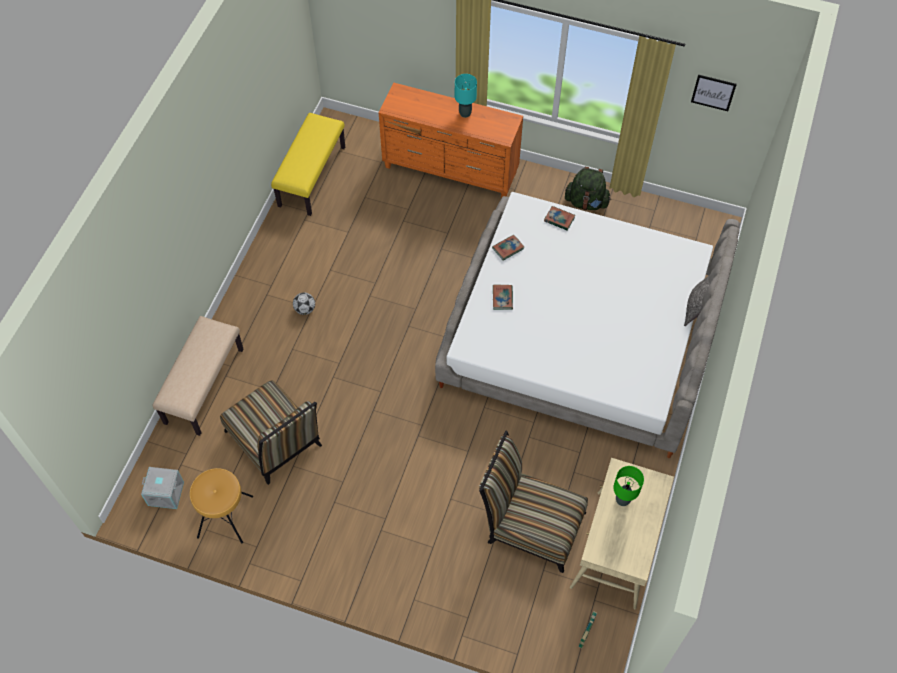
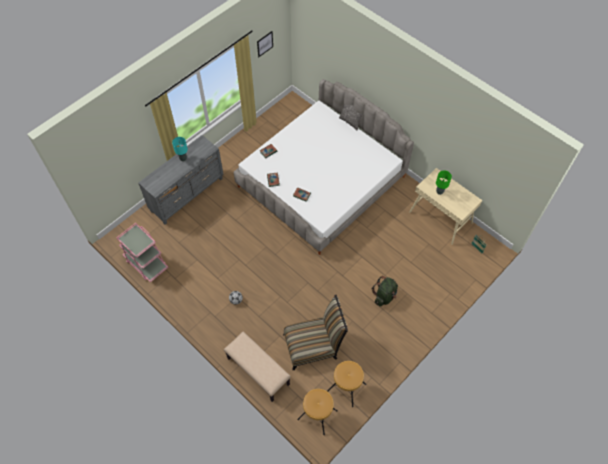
camera: 65 degrees left, 0 degrees up
(166, 493) = (317, 414): grey storage box -> brown stool
(311, 176) = (146, 263): yellow bench -> pink cart
(451, 171) = (187, 195): orange dresser -> grey dresser
(530, 524) = (413, 246): chair -> none
(586, 202) = (245, 145): green backpack -> green backpack (384, 296)

